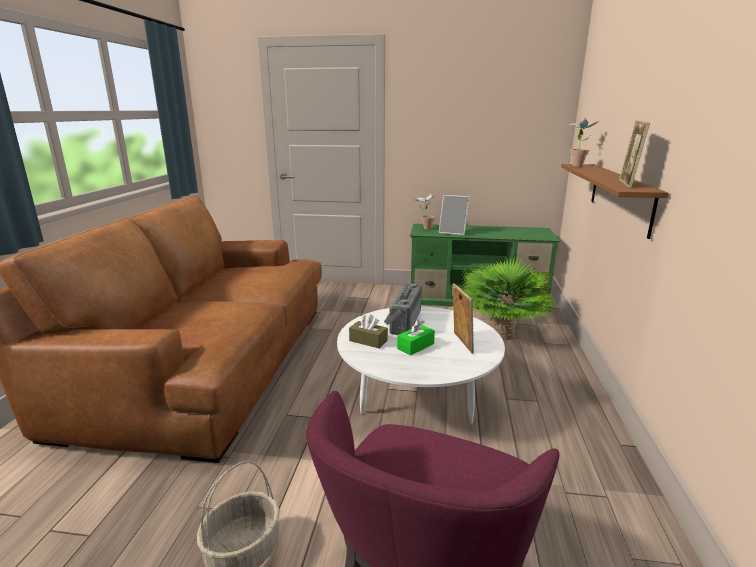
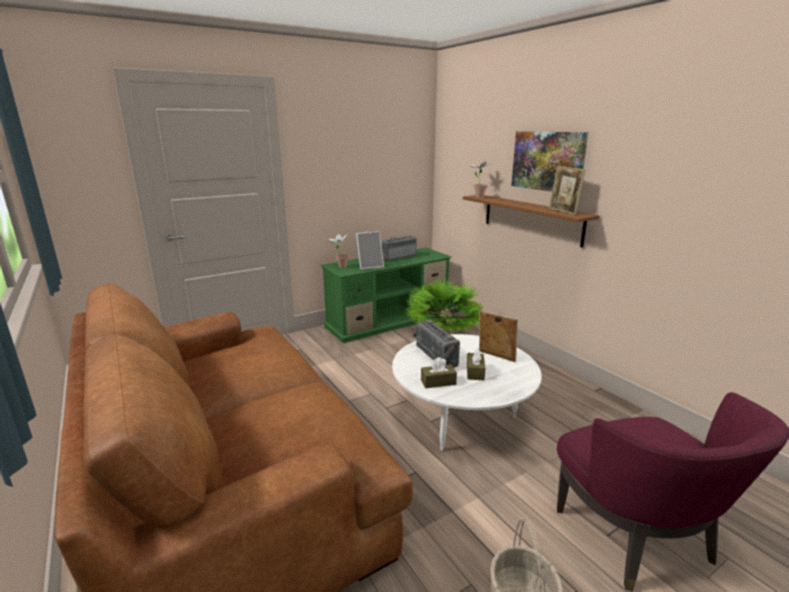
camera: 40 degrees left, 0 degrees up
(415, 346) = (475, 372): green tissue box -> brown tissue box
(497, 230) = (397, 256): none -> radio
(641, 116) = (548, 161): none -> picture

